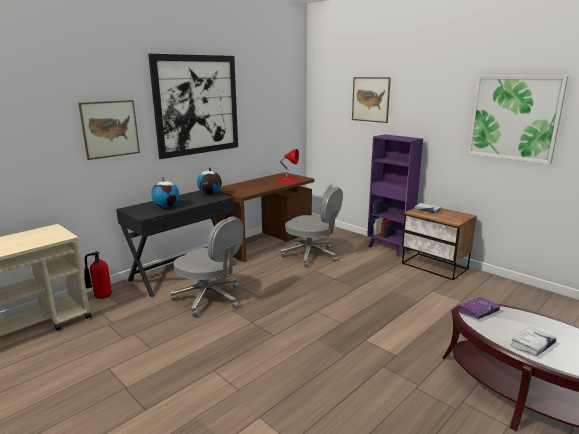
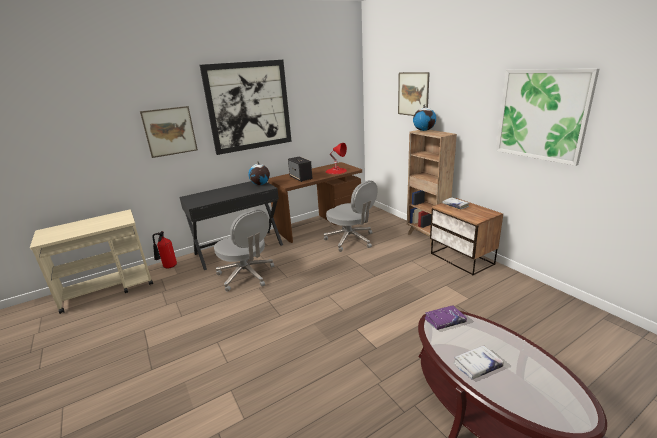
camera: 15 degrees right, 5 degrees up
(166, 207) = (217, 196): globe -> globe (424, 130)
(252, 187) = (301, 178): none -> speaker
(389, 248) = (426, 237): purple bookcase -> brown bookcase

